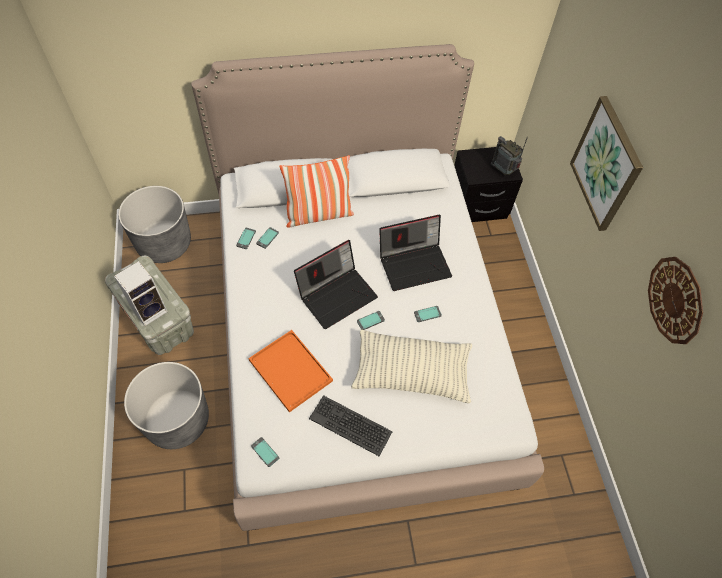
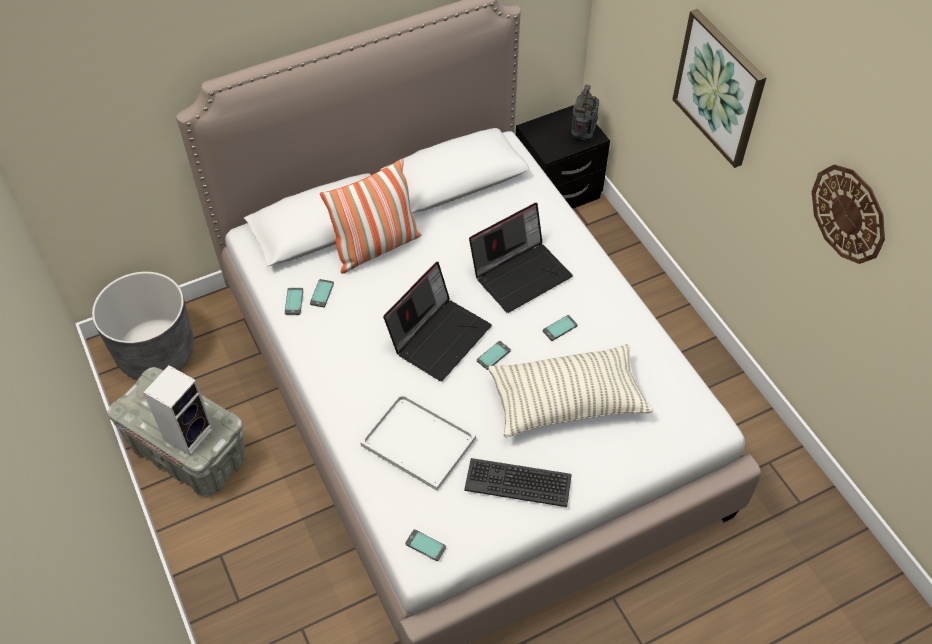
camera: 15 degrees left, 5 degrees down
(177, 420) = (267, 571): grey planter -> none
(289, 370) = (416, 442): orange tray -> white tray
(503, 170) = (583, 135): radio -> radio turned 75 degrees clockwise

